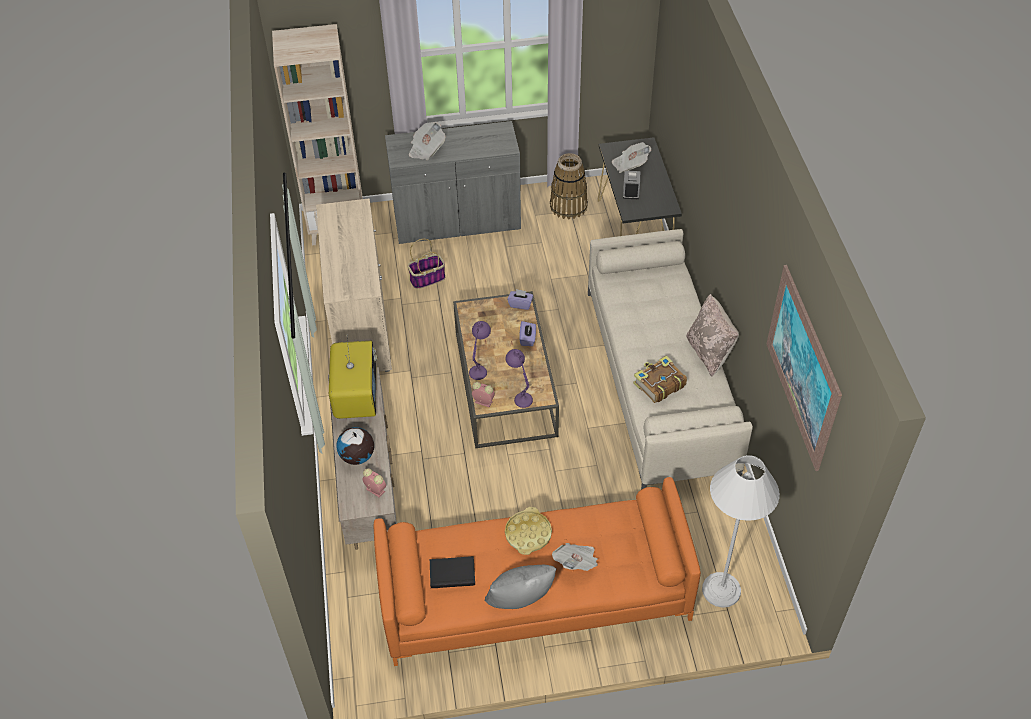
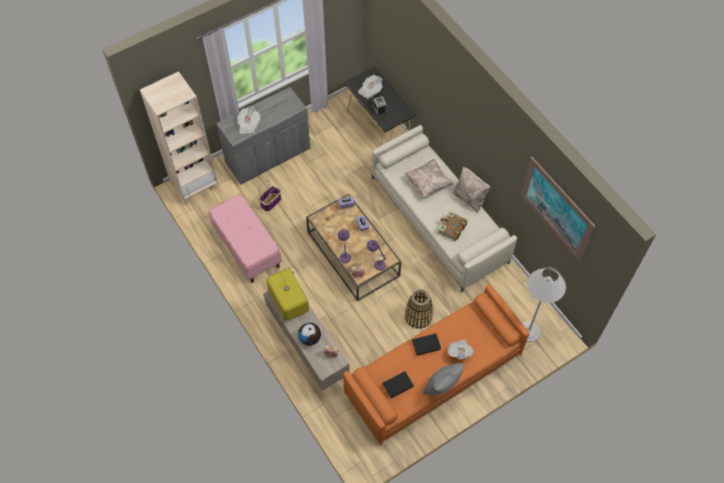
camera: 25 degrees left, 10 degrees up
(361, 325) = (247, 248): beige cabinet -> pink bench
(528, 534) = (426, 345): yellow tray -> black book
(568, 206) = (330, 122): basket -> basket (418, 316)
(655, 314) = (428, 184): none -> beige pillow

